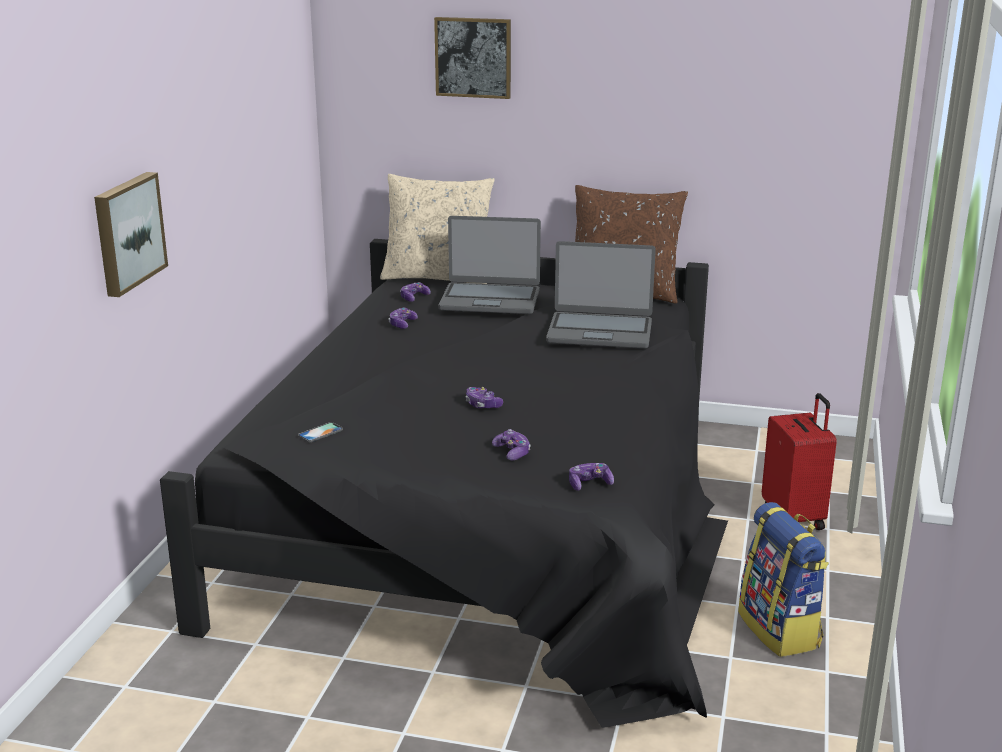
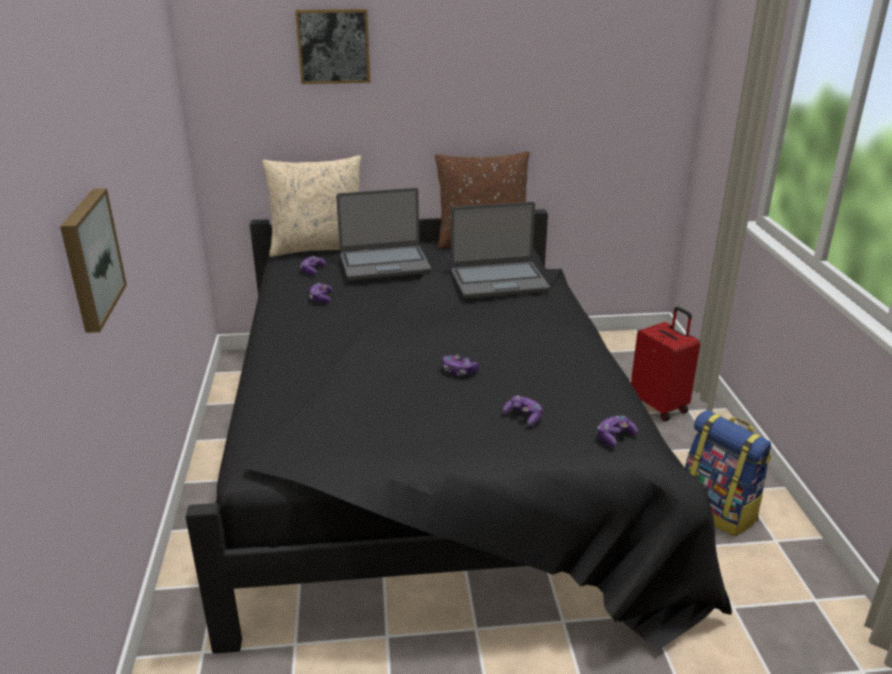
camera: 20 degrees left, 5 degrees up
(320, 433) = (333, 431): phone -> none

